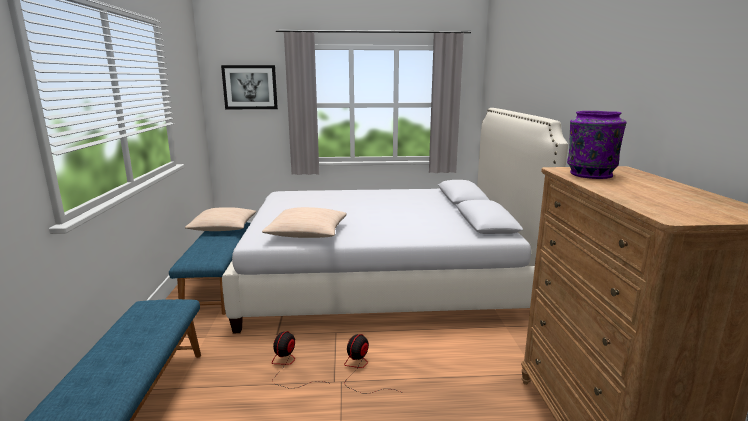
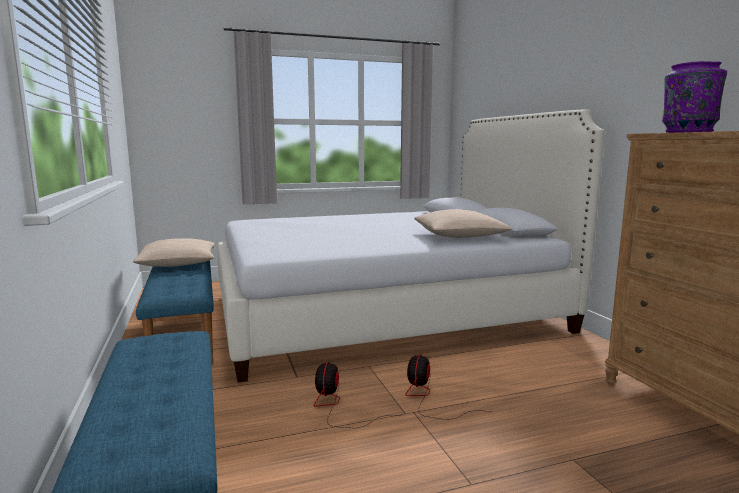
camera: 15 degrees left, 5 degrees down
(250, 87) = (188, 97): picture -> none
(307, 233) = (323, 247): beige pillow -> beige pillow (459, 236)

